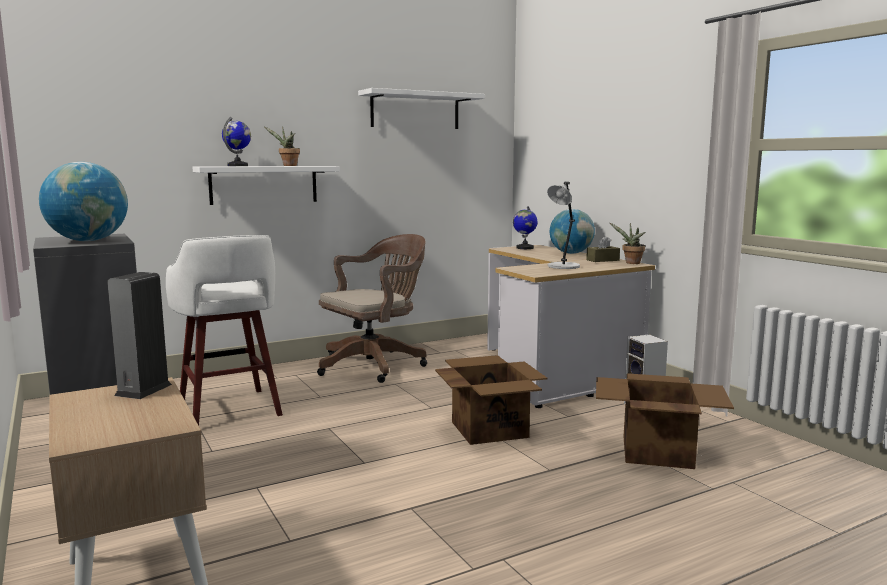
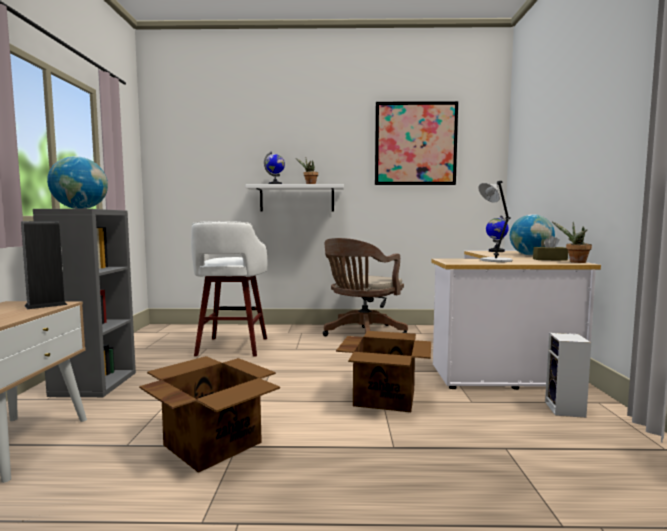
camera: 30 degrees right, 5 degrees down
(375, 365) = (362, 334): brown office chair -> brown office chair turned 135 degrees clockwise
(415, 110) = (415, 144): white shelf -> picture
(655, 451) = (530, 459): cardboard box -> cardboard box (212, 443)

